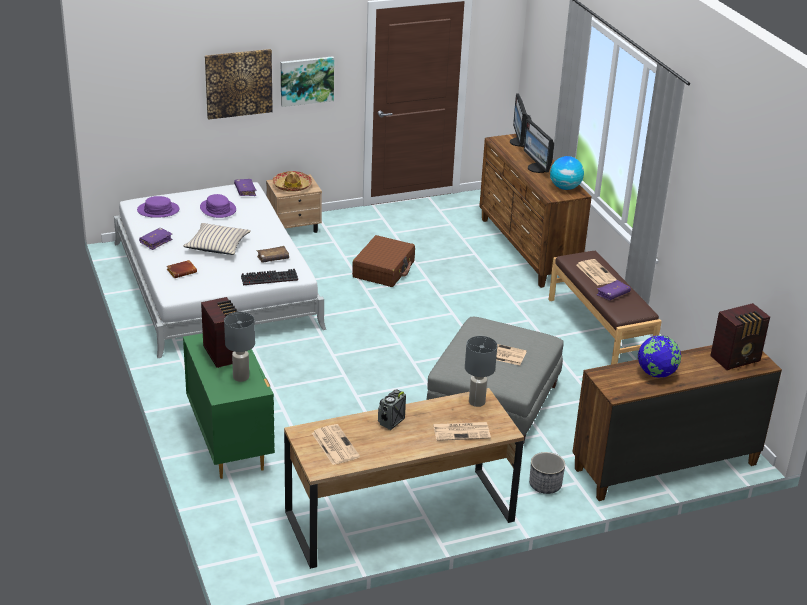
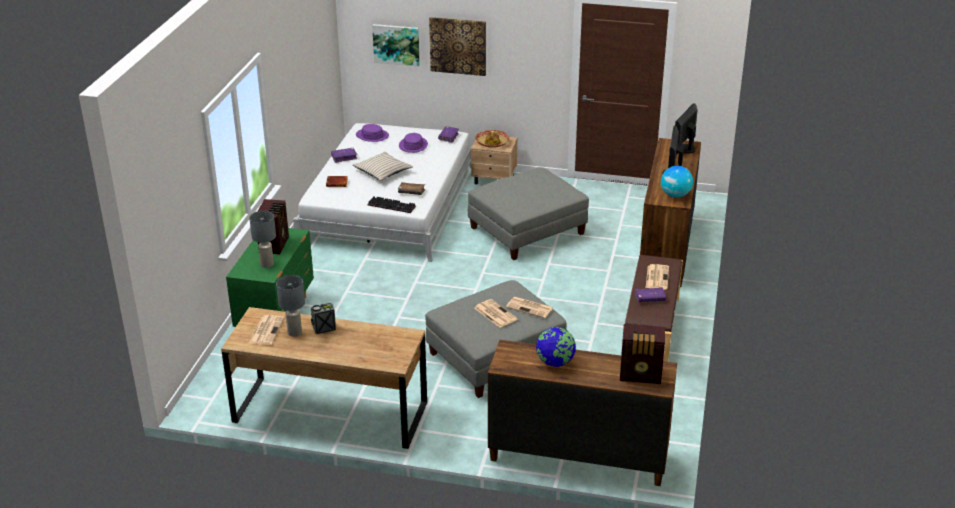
camera: 35 degrees right, 0 degrees up
(306, 80) = (517, 55): picture -> picture (396, 44)
(384, 269) = (527, 230): brown suitcase -> grey ottoman
(462, 431) = (364, 353): newspaper -> newspaper (530, 307)
(477, 402) = (402, 337): grey table lamp -> grey table lamp (294, 333)
(545, 485) = (462, 432): planter -> none

